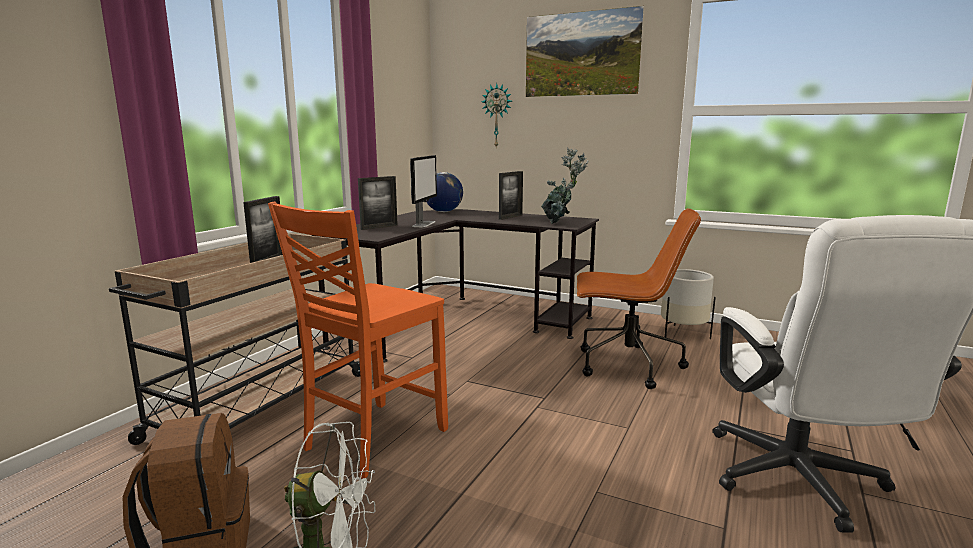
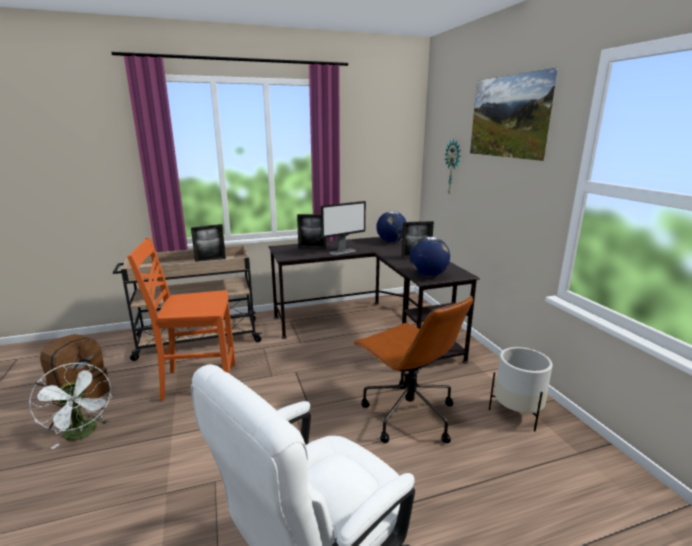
camera: 45 degrees right, 5 degrees up
(560, 223) = (428, 275): potted plant -> globe

